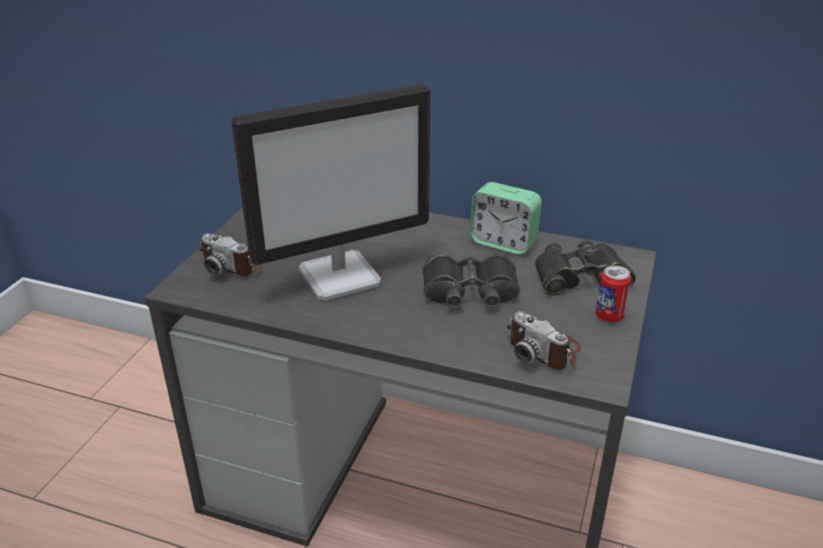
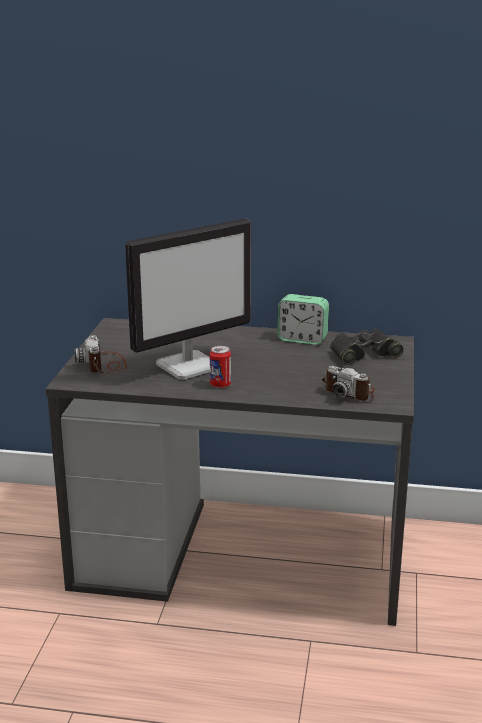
camera: 10 degrees left, 10 degrees down
(234, 263) = (104, 364): camera -> camera turned 60 degrees clockwise
(470, 292) = (288, 367): black binoculars -> none
(609, 316) = (390, 372): can -> can (220, 385)

